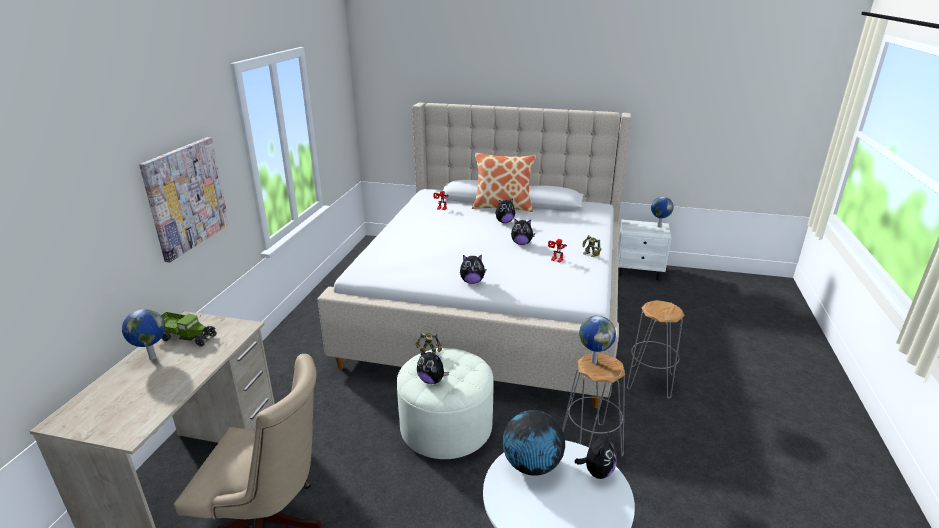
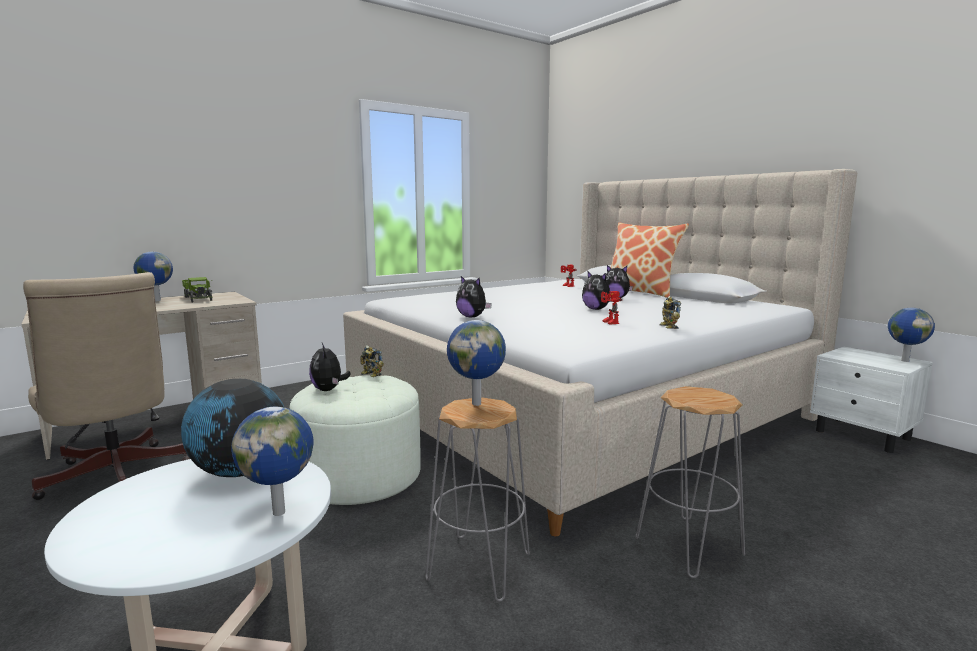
camera: 40 degrees right, 15 degrees down
(186, 197) = (268, 194): picture -> none
(597, 472) = (280, 511): plush toy -> globe

